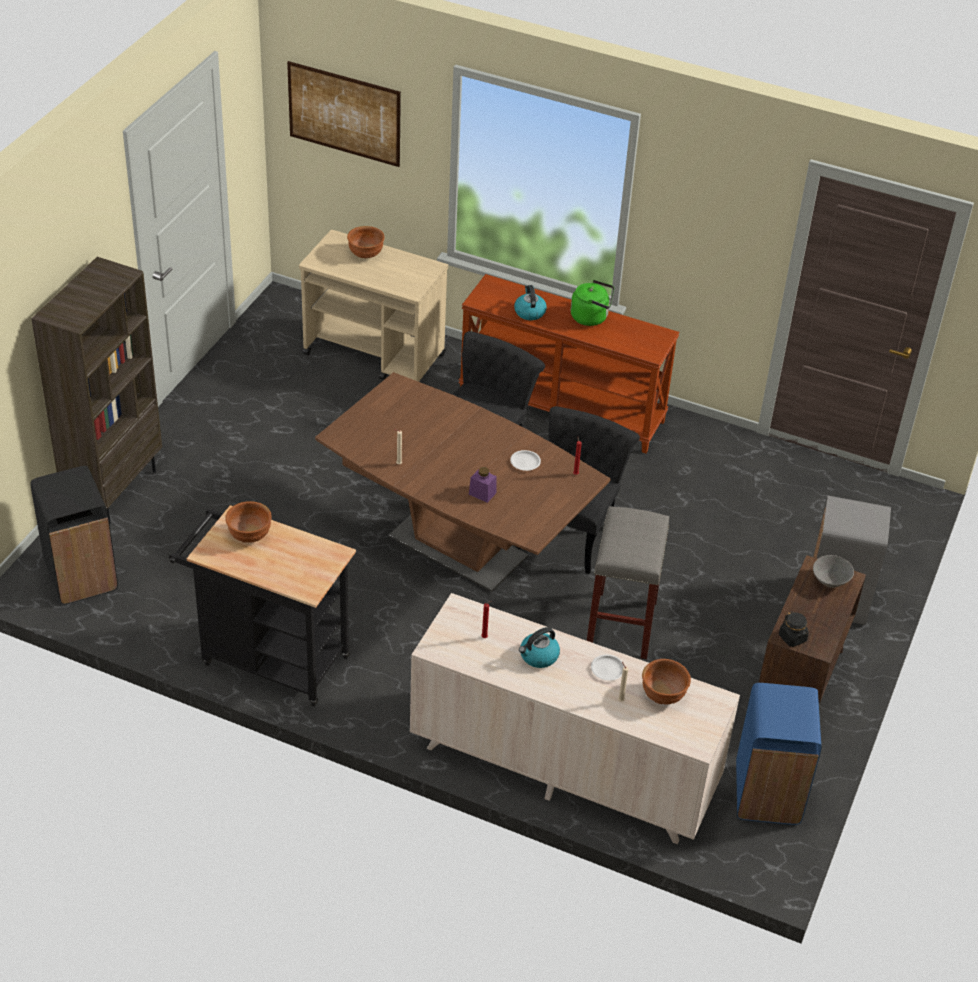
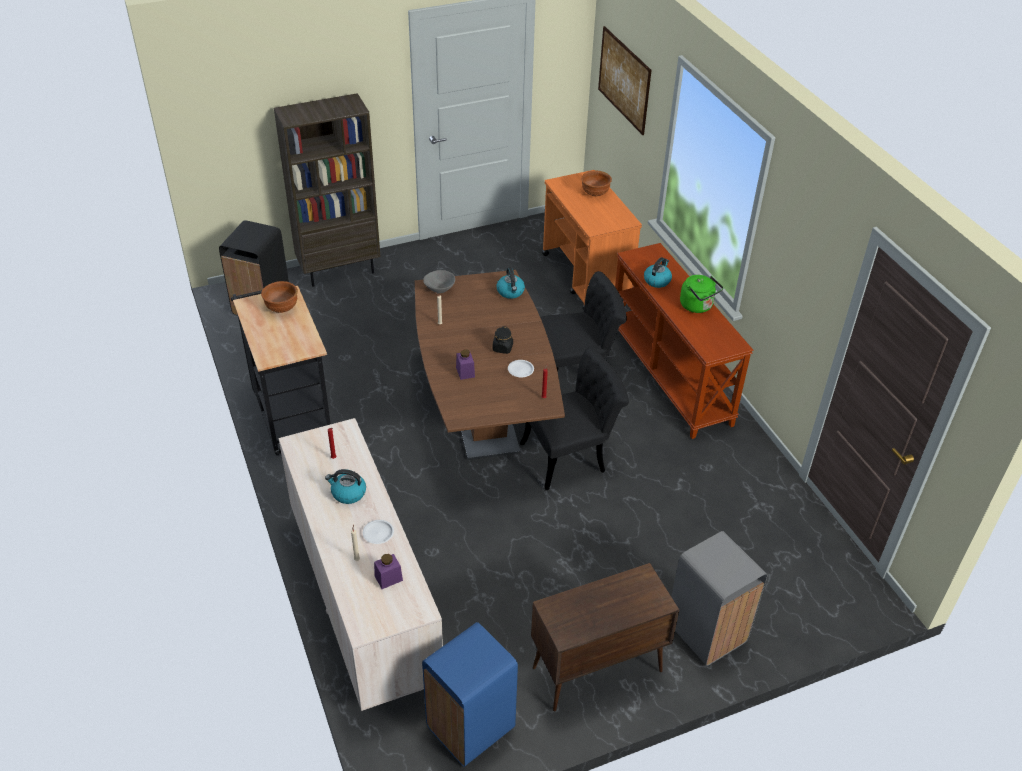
camera: 45 degrees right, 0 degrees up
(375, 355) = (586, 277): beige cart -> orange cart
(419, 396) = (510, 292): none -> kettle
(622, 626) = (523, 538): grey stool -> none
(663, 696) = (388, 578): brown bowl -> purple jar
(792, 638) = (554, 613): black jar -> black jar (502, 348)
(829, 581) = (641, 594): grey bowl -> grey bowl (439, 289)

